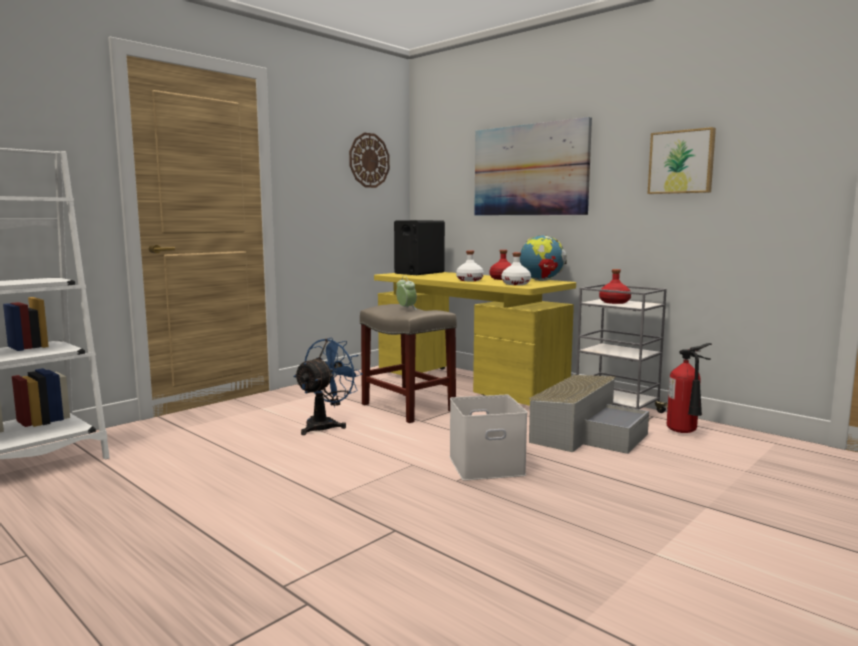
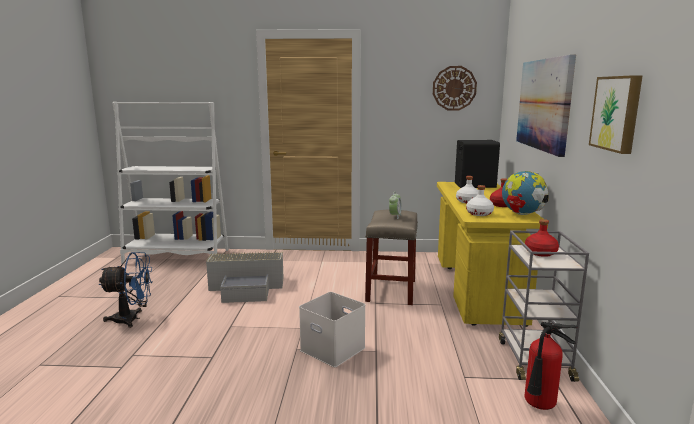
camera: 50 degrees right, 5 degrees up
(325, 425) = (324, 284): blue fan -> blue fan (132, 319)
(586, 433) = (453, 363): grey storage box -> grey storage box (247, 287)

